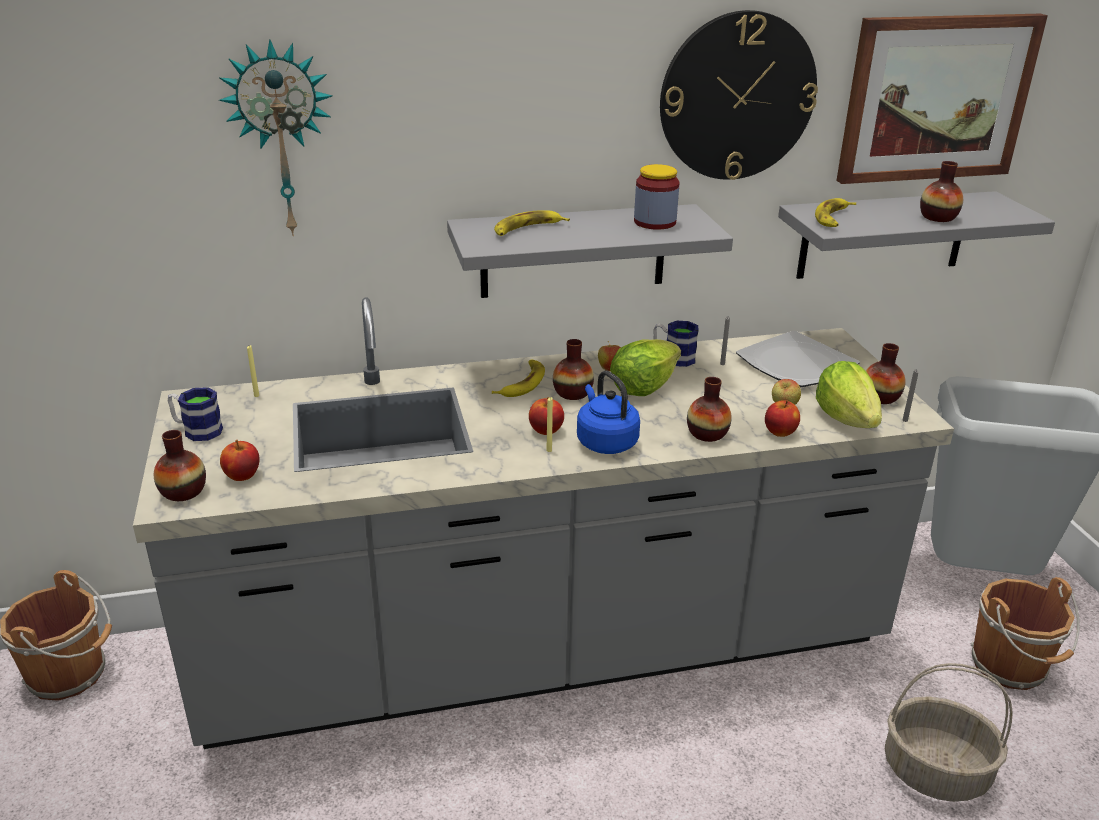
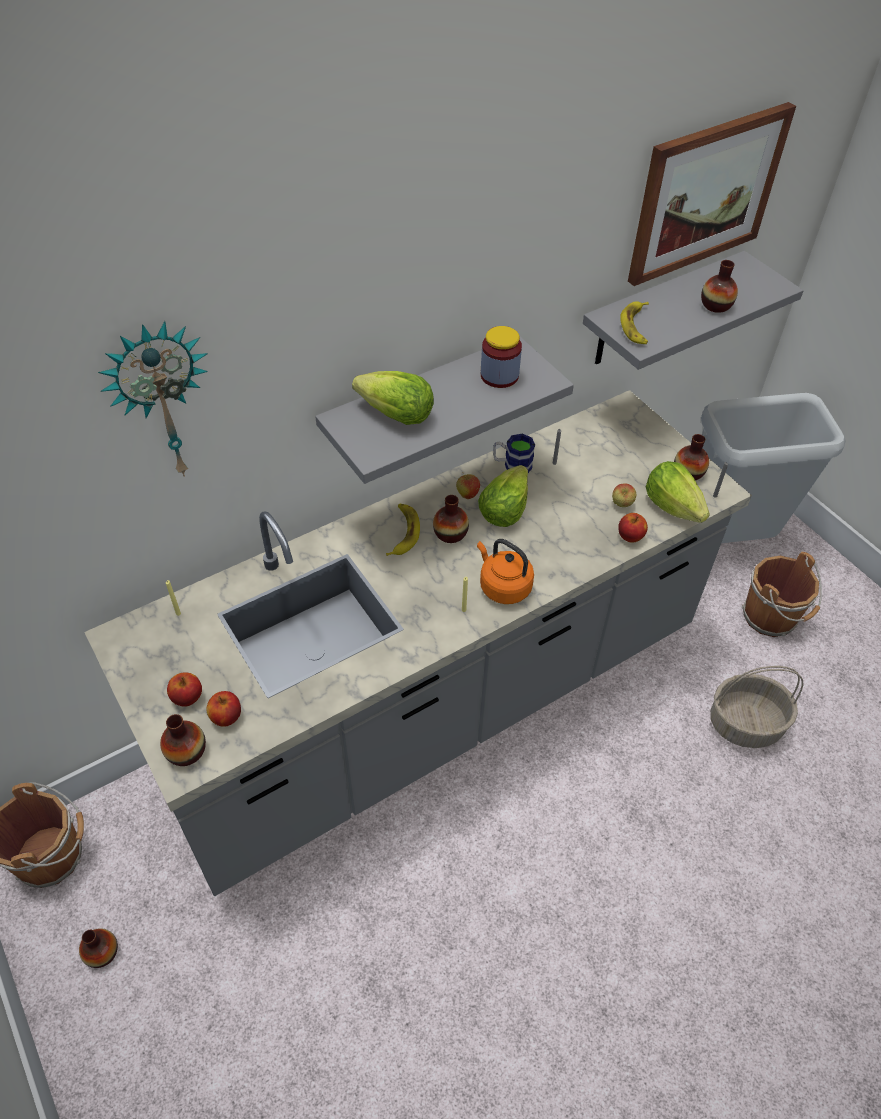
camera: 20 degrees left, 20 degrees up
(197, 430) = (151, 673): mug -> none
(527, 229) = (396, 415): banana -> lettuce
(546, 430) = (450, 587): apple -> apple (187, 698)
(605, 442) = (503, 586): blue kettle -> orange kettle
(707, 433) = (576, 554): vase -> vase (102, 952)
(737, 97) = (552, 241): wall clock -> none
(794, 364) = (610, 448): plate -> none

